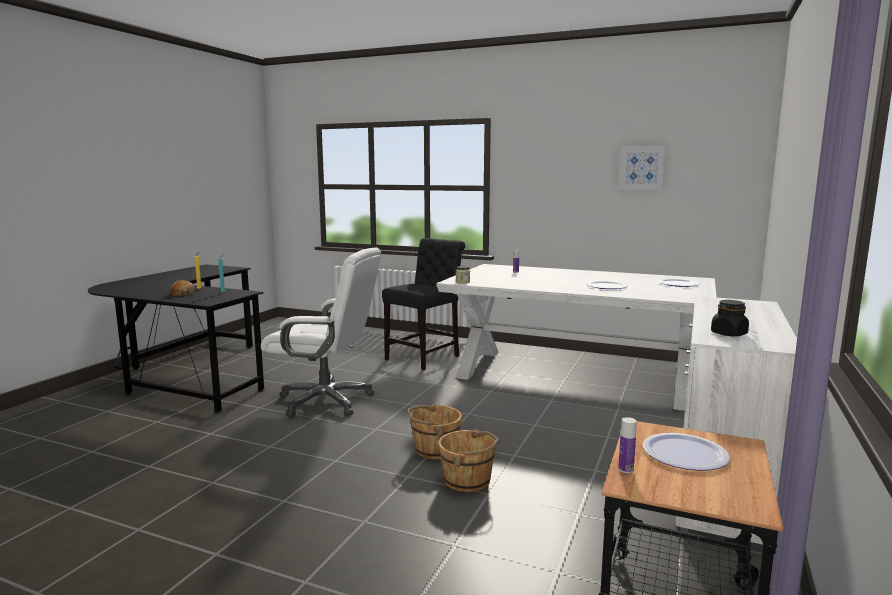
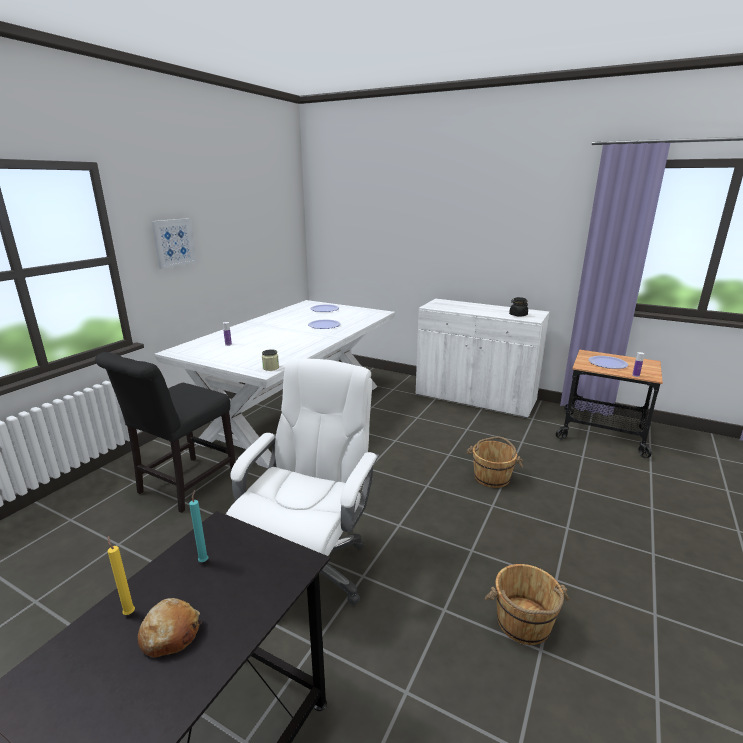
camera: 85 degrees left, 10 degrees up
(425, 357) = (184, 486): black chair -> black chair turned 105 degrees counterclockwise
(434, 449) = (443, 490): brown bucket -> brown bucket (523, 623)
(642, 167) = (244, 220): picture -> picture (173, 242)

